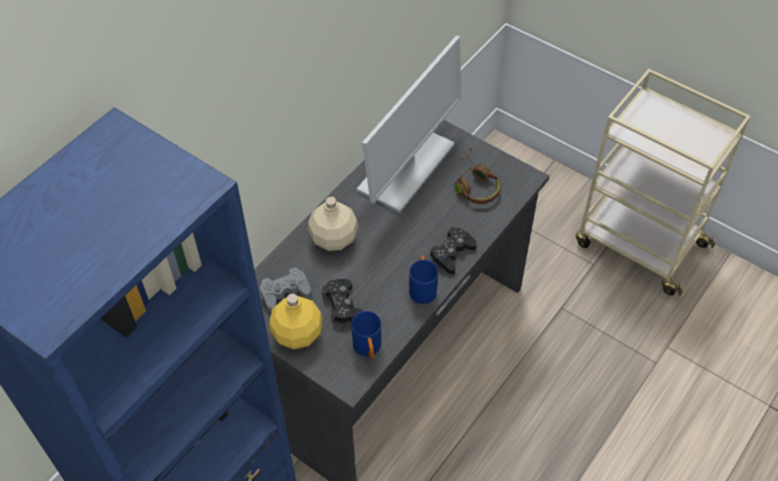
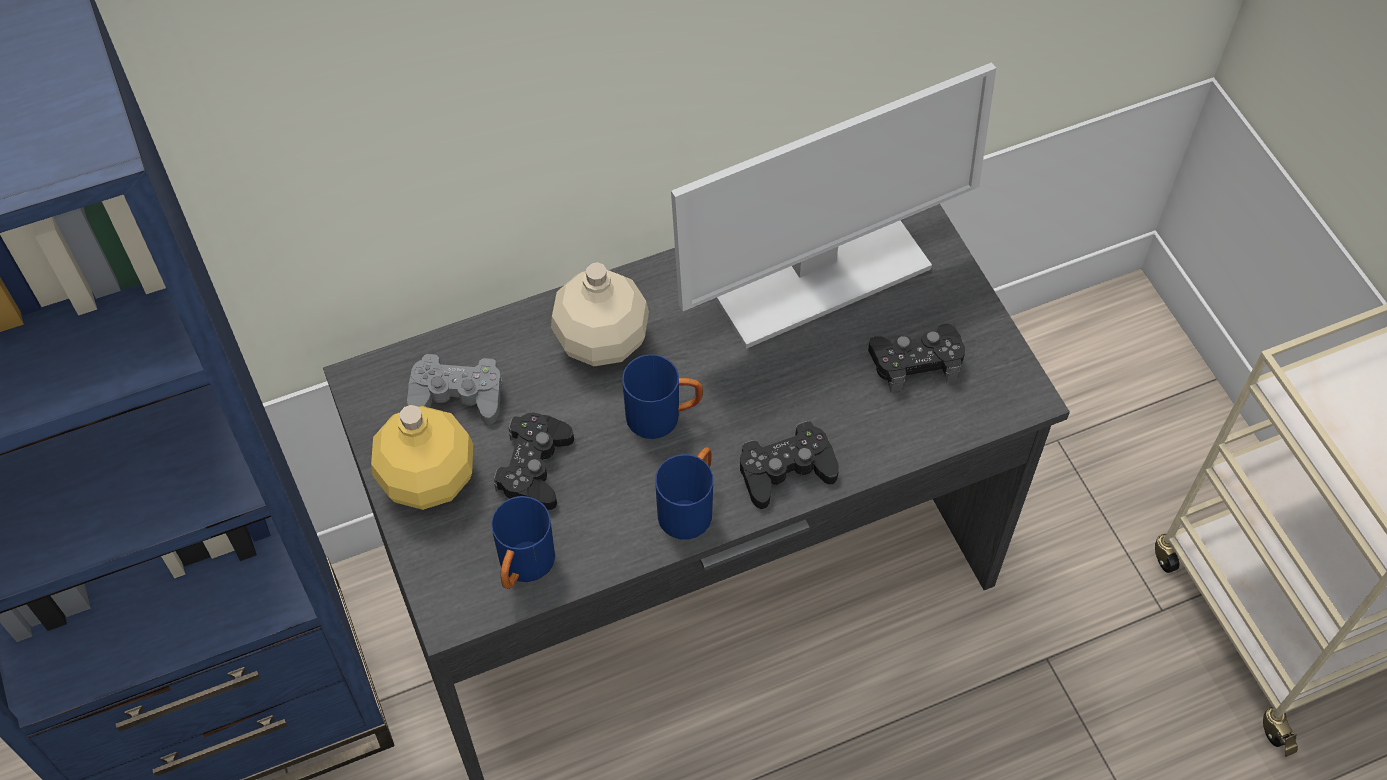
camera: 30 degrees right, 5 degrees up
(384, 257) = (663, 416): none -> blue mug
(474, 184) = (916, 362): brown headphones -> black game controller

